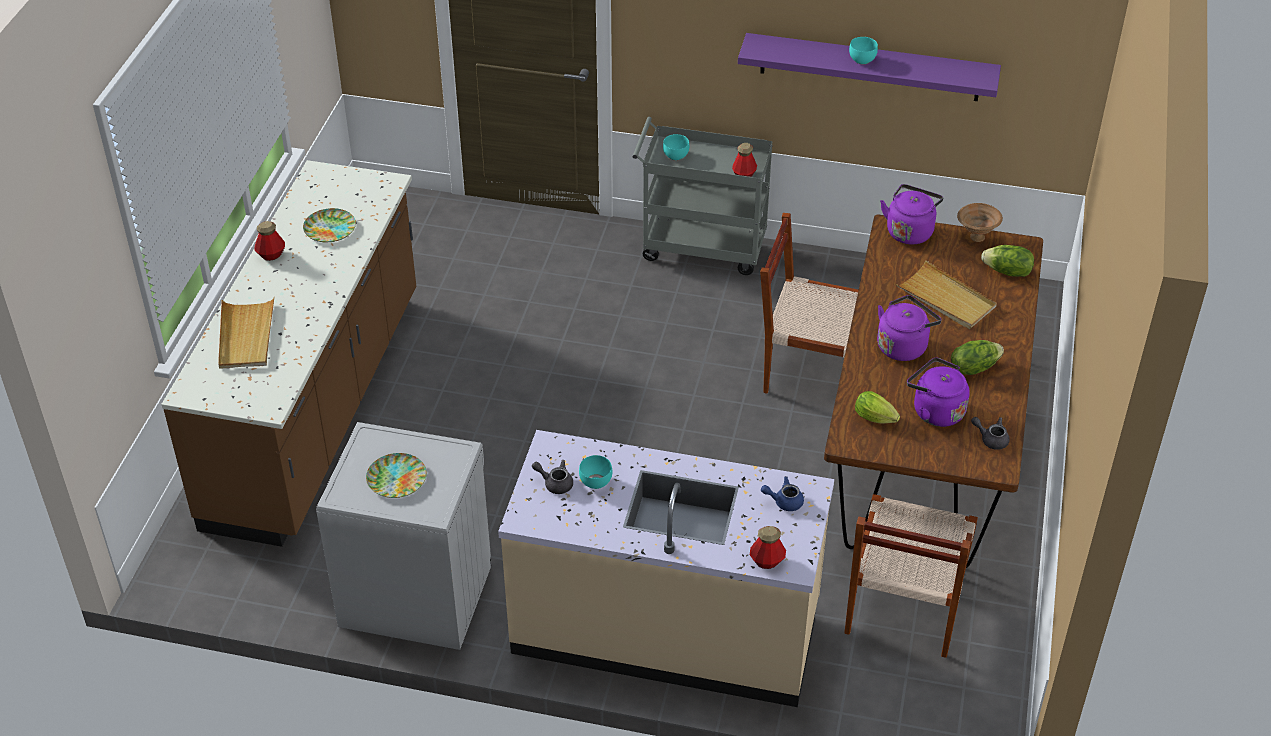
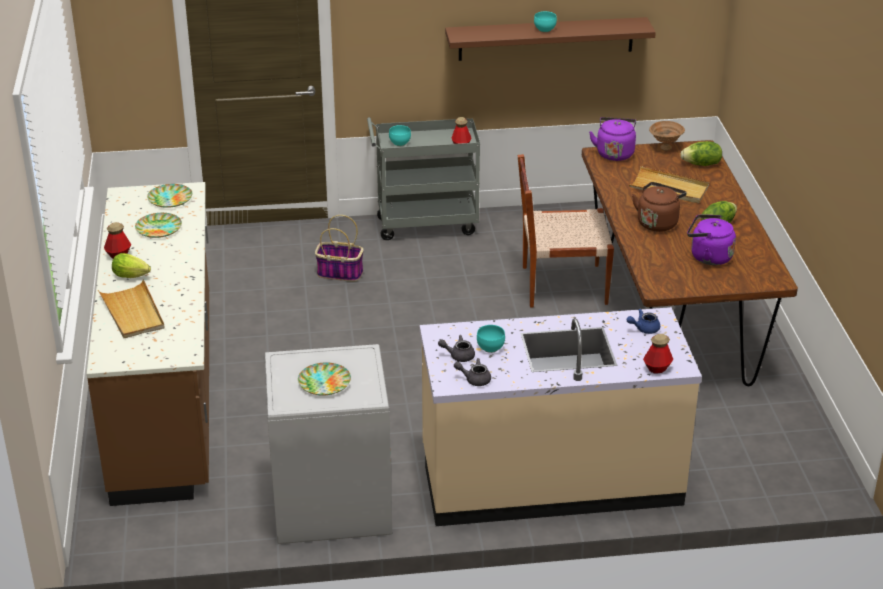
camera: 20 degrees left, 10 degrees down
(362, 191) = (169, 199): none -> plate
(574, 293) = (339, 273): none -> basket
(870, 67) = (546, 39): purple shelf -> brown shelf
(877, 419) = (669, 270): lettuce -> lettuce (133, 276)
(903, 346) = (658, 222): purple kettle -> brown kettle
(903, 609) = (722, 422): chair -> none
(991, 439) = (760, 265): grey teapot -> grey teapot (474, 379)

